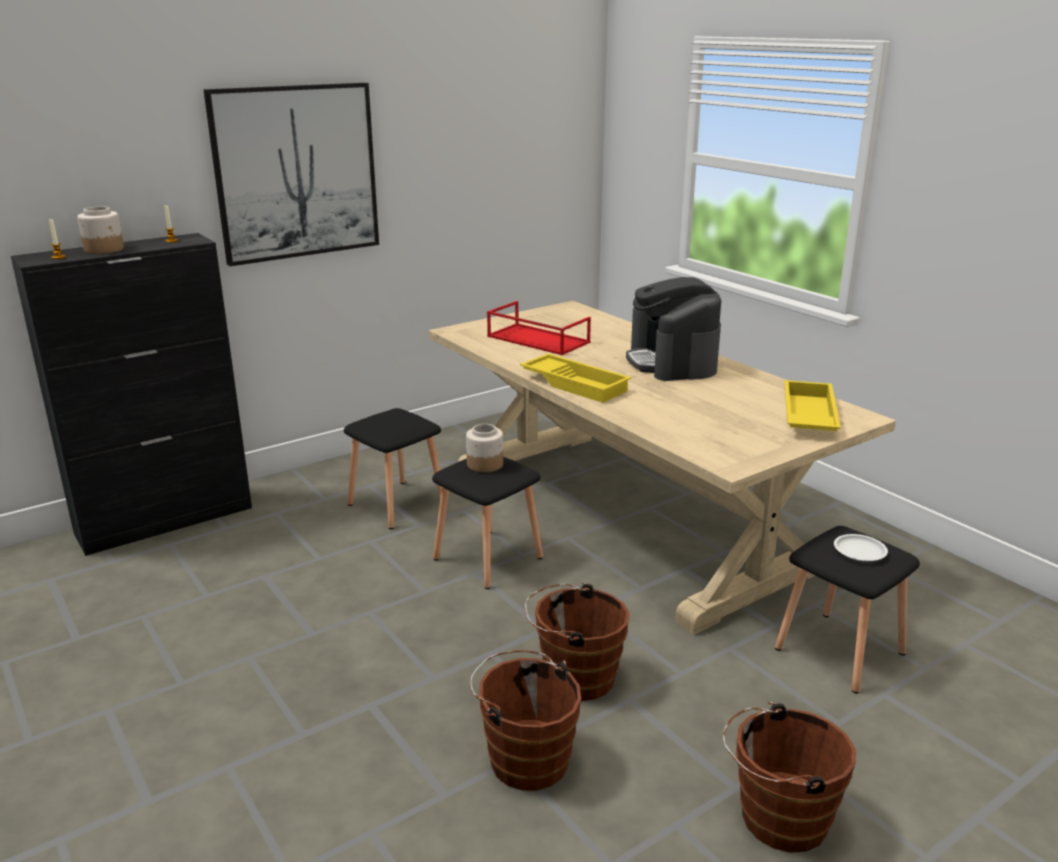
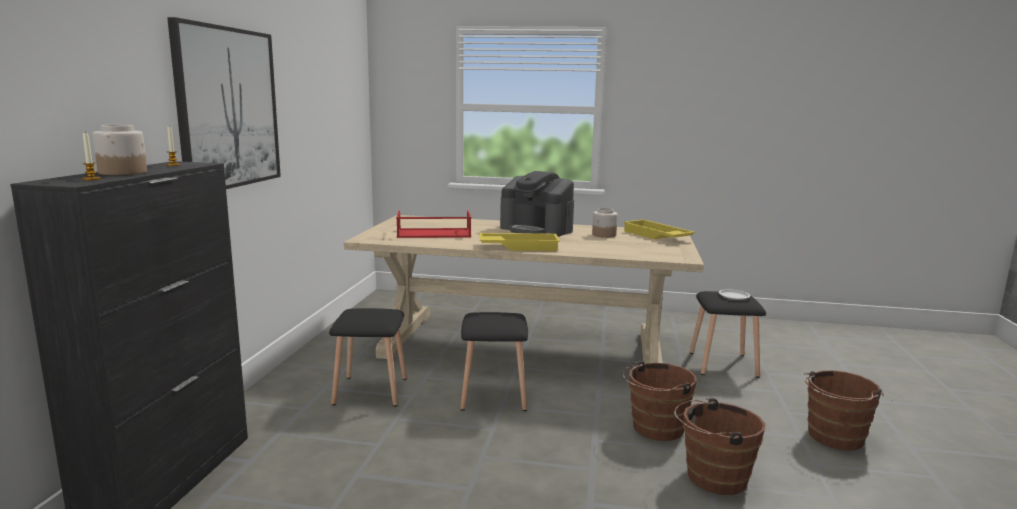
camera: 45 degrees left, 10 degrees down
(484, 464) = (490, 317): jar -> jar (604, 235)

